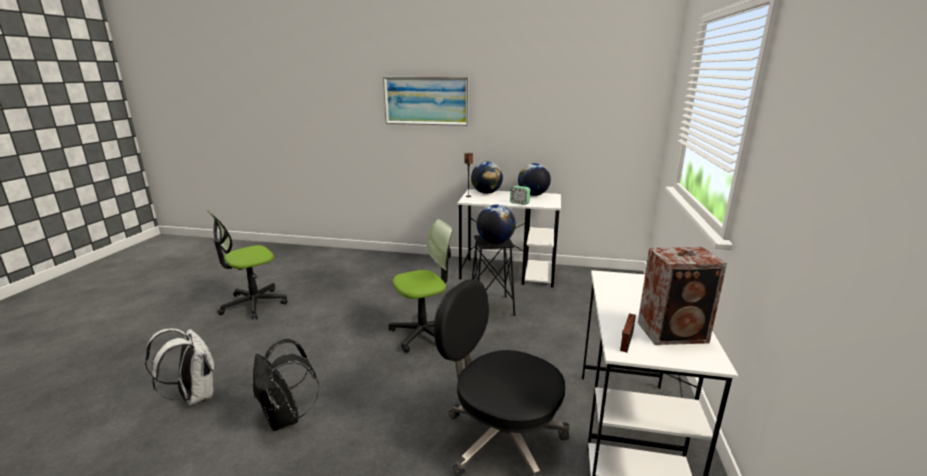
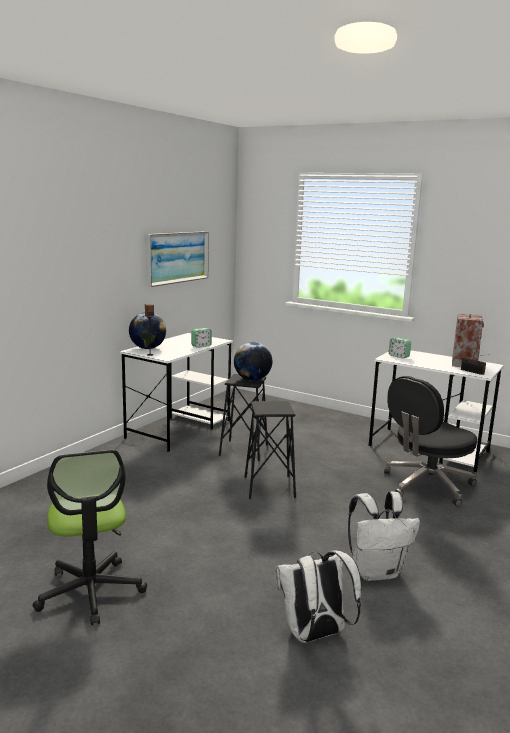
camera: 70 degrees left, 5 degrees down
(286, 418) = (376, 571): black backpack -> white backpack
(424, 334) = (269, 487): office chair -> black stool
(426, 101) = (71, 248): picture -> picture (178, 257)
(533, 195) = (181, 339): globe -> none
(631, 282) = (399, 356): none -> alarm clock

